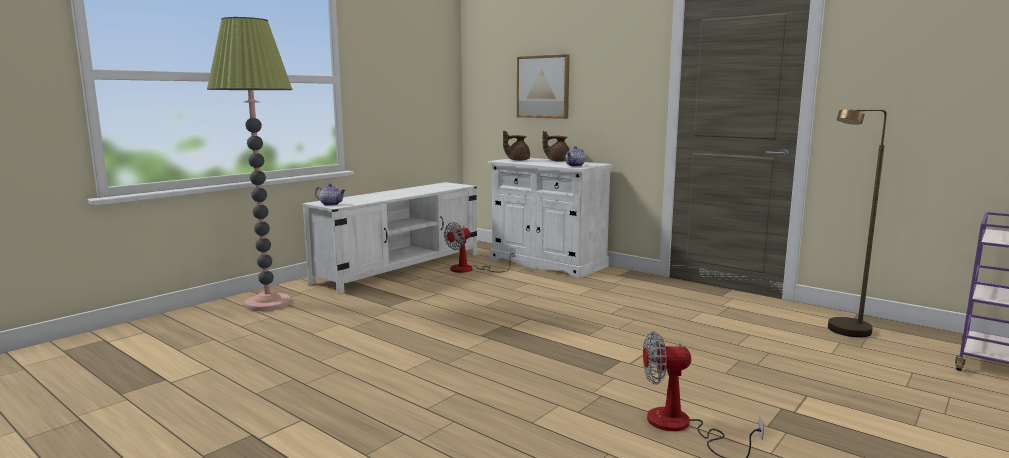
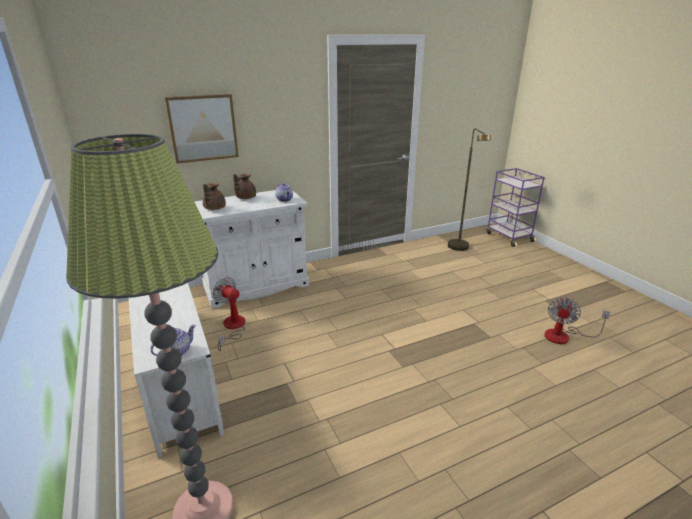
camera: 65 degrees left, 15 degrees up
(470, 269) = (232, 327): fan -> fan turned 150 degrees clockwise

